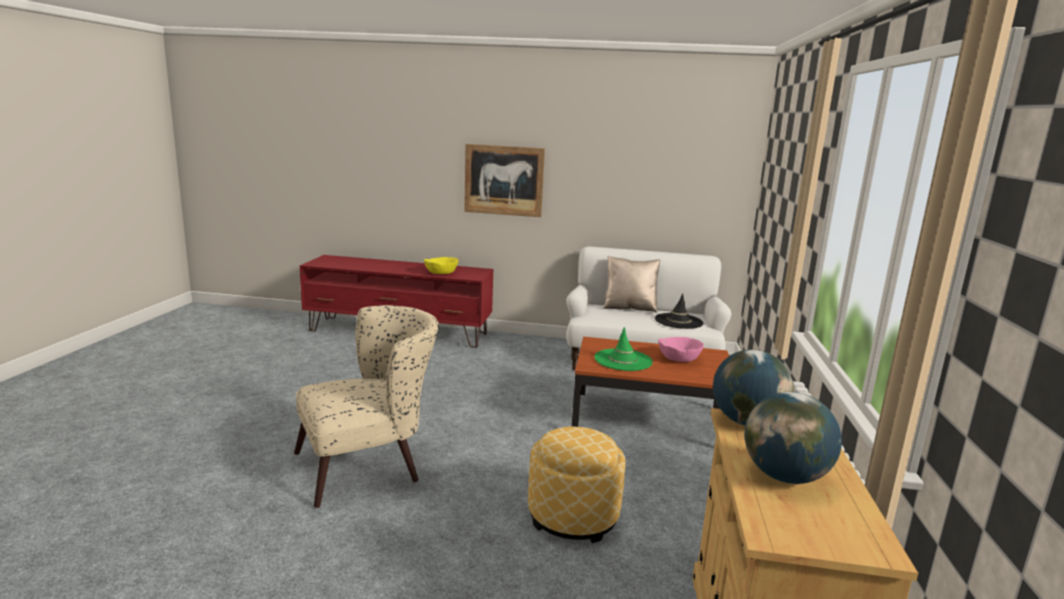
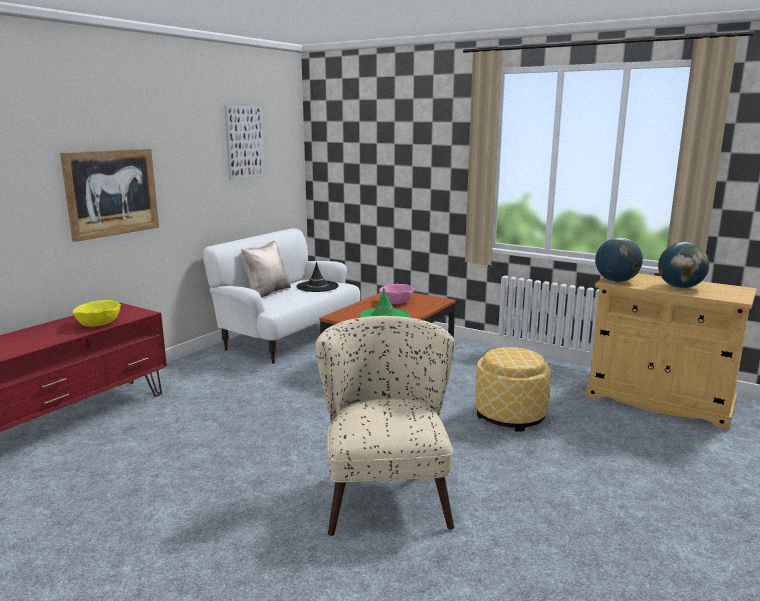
camera: 65 degrees left, 0 degrees up
(661, 153) = (244, 142): none -> picture

